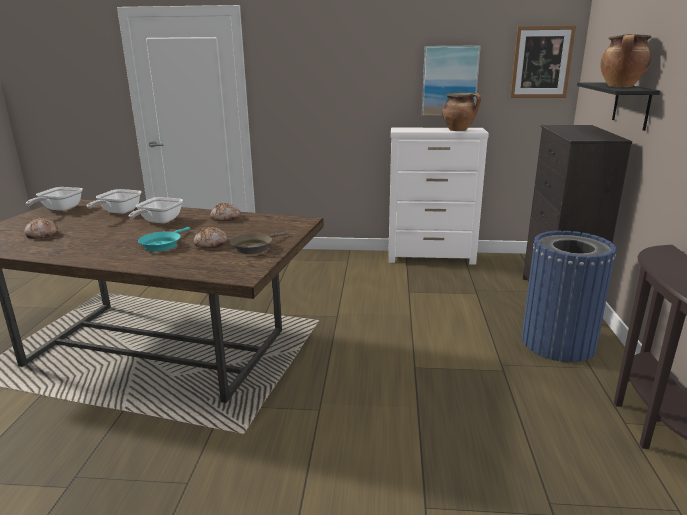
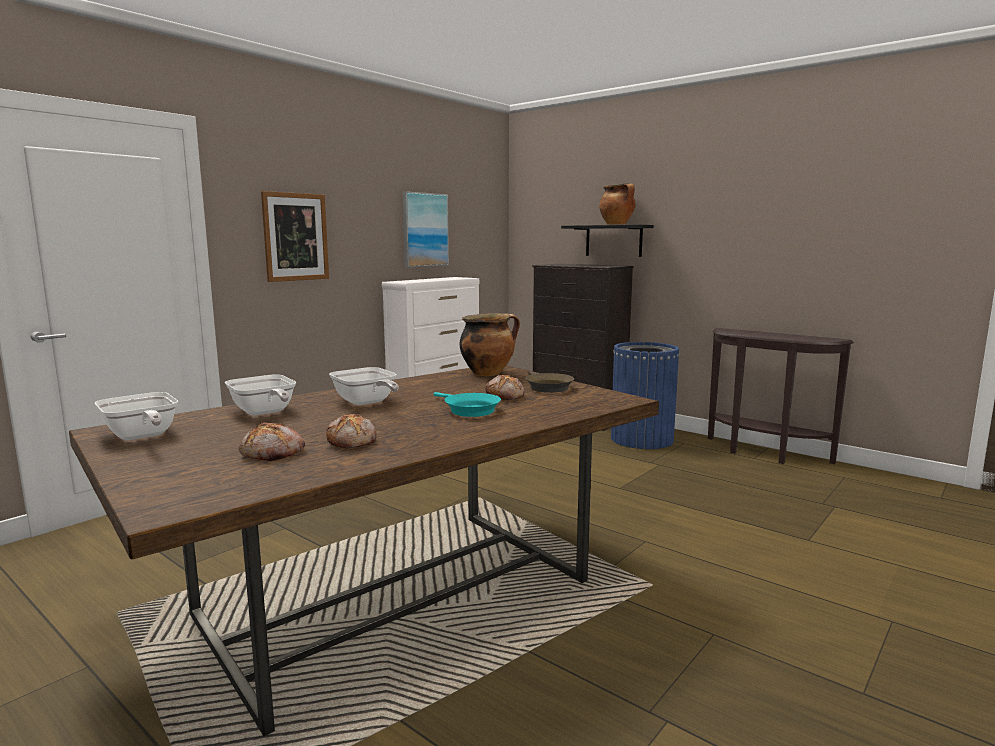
camera: 55 degrees left, 10 degrees down
(226, 218) = (420, 383): bread -> bread (352, 441)
(459, 130) = (451, 278): cooking pot -> cooking pot (488, 373)
(541, 62) = (486, 213): picture -> picture (295, 237)

